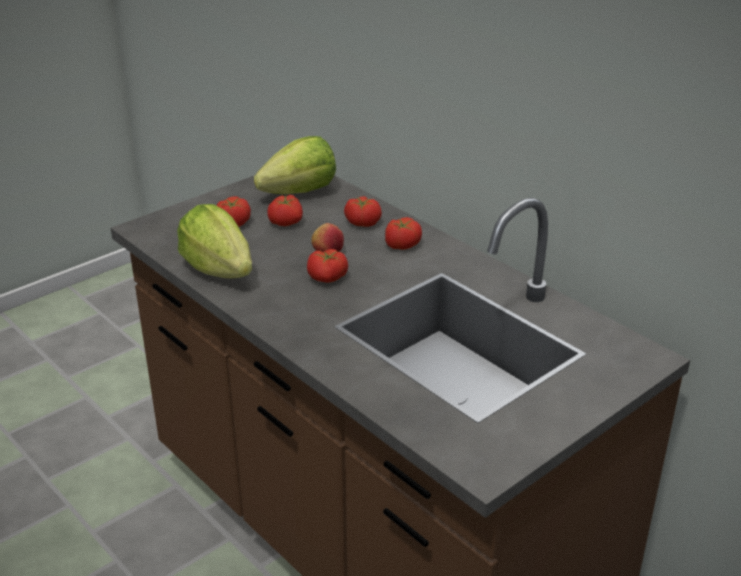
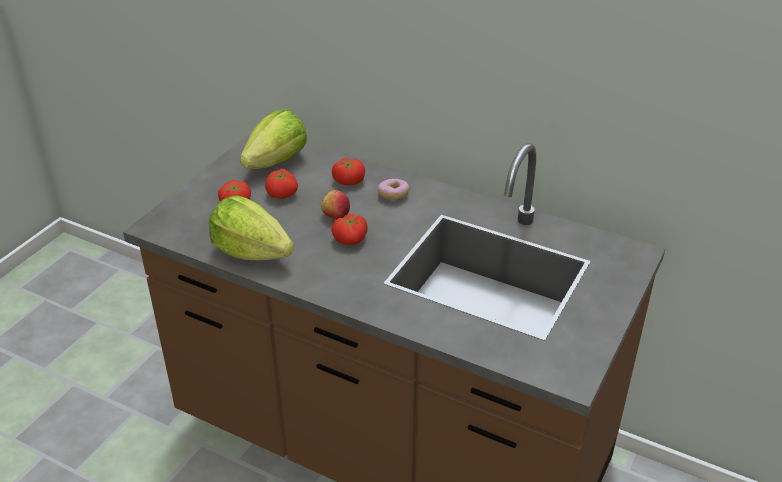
camera: 20 degrees left, 5 degrees up
(401, 244) = (393, 195): tomato -> donut

